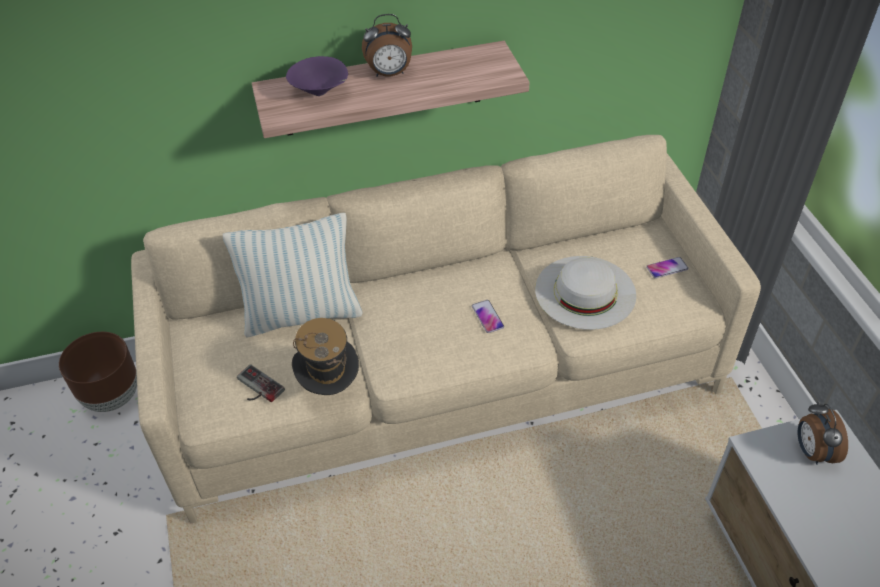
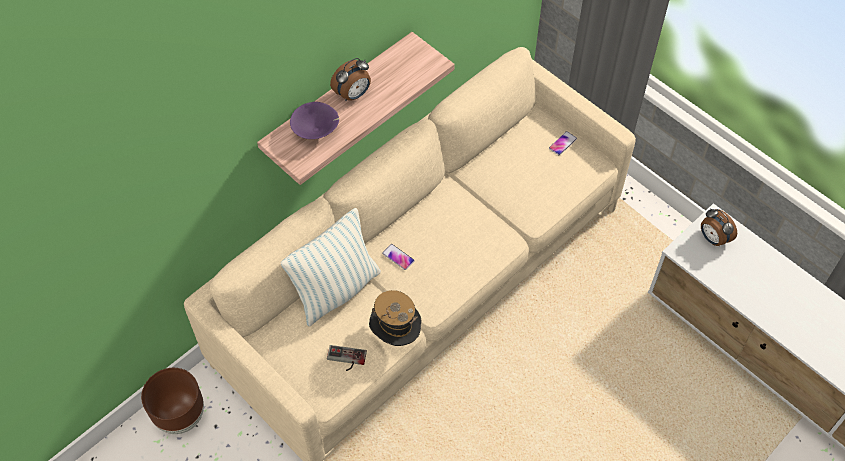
camera: 30 degrees left, 10 degrees up
(487, 317) = (467, 234): phone -> phone (398, 257)
(585, 292) = (520, 186): white hat -> none

